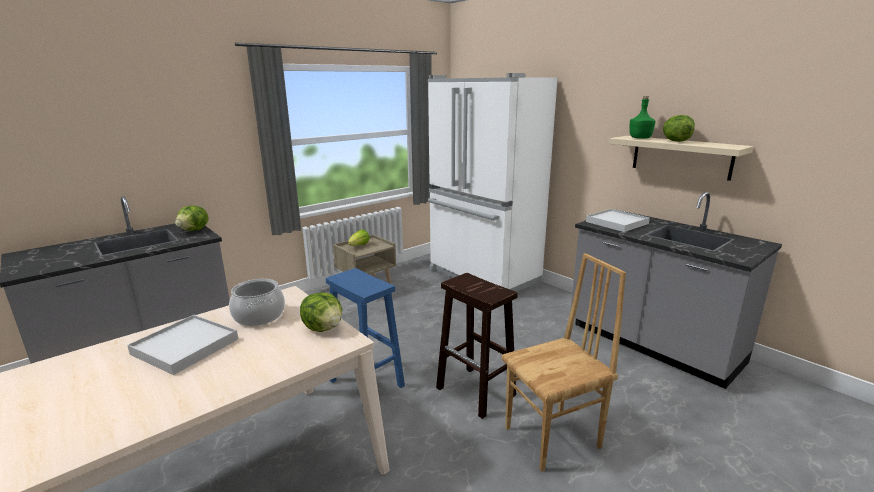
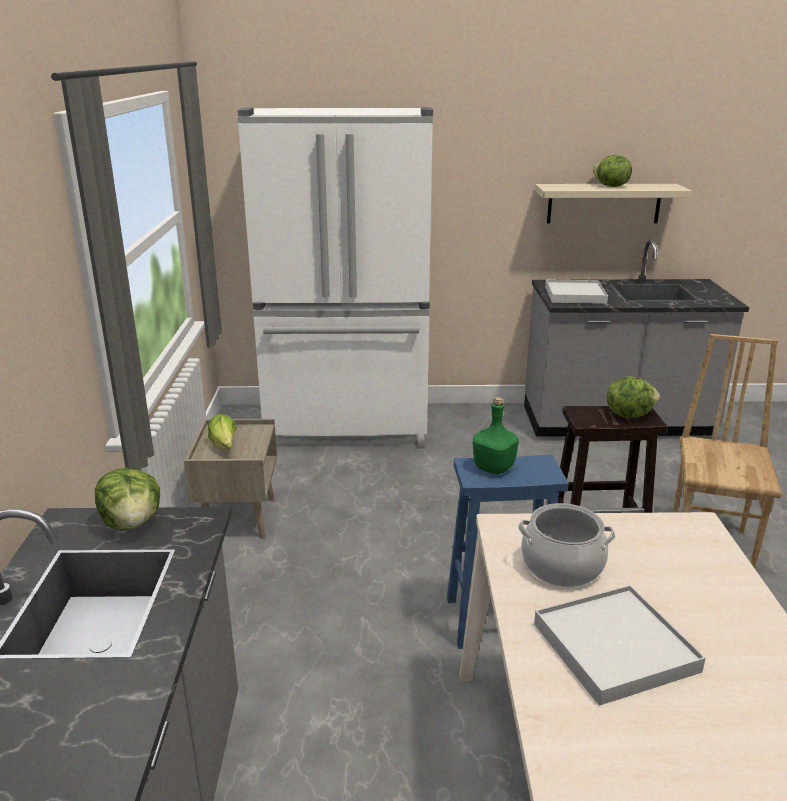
camera: 50 degrees left, 5 degrees up
(324, 328) = (648, 530): lettuce -> lettuce (628, 414)
(639, 138) = (567, 186): green bottle -> green bottle (493, 468)

